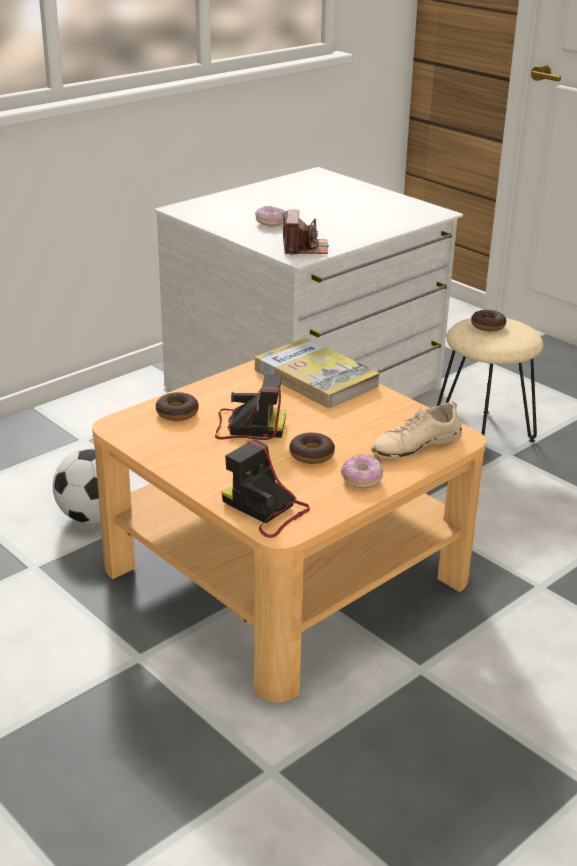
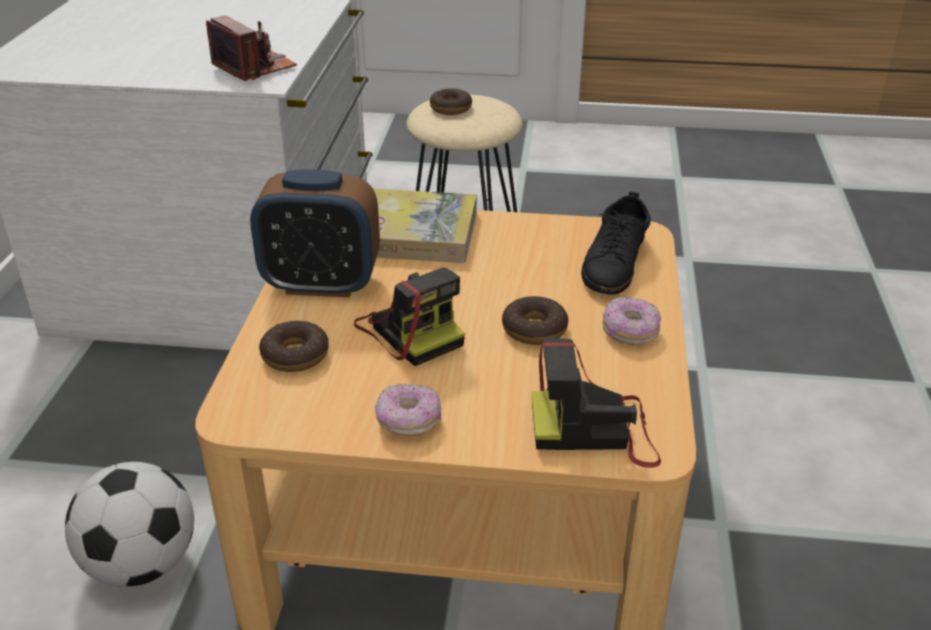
camera: 40 degrees left, 5 degrees up
(237, 387) = (321, 284): none -> alarm clock
(248, 427) = (411, 330): camera -> camera turned 90 degrees clockwise
(270, 223) = (160, 51): donut -> donut (408, 422)
(415, 444) = (614, 263): beige shoe -> black shoe

